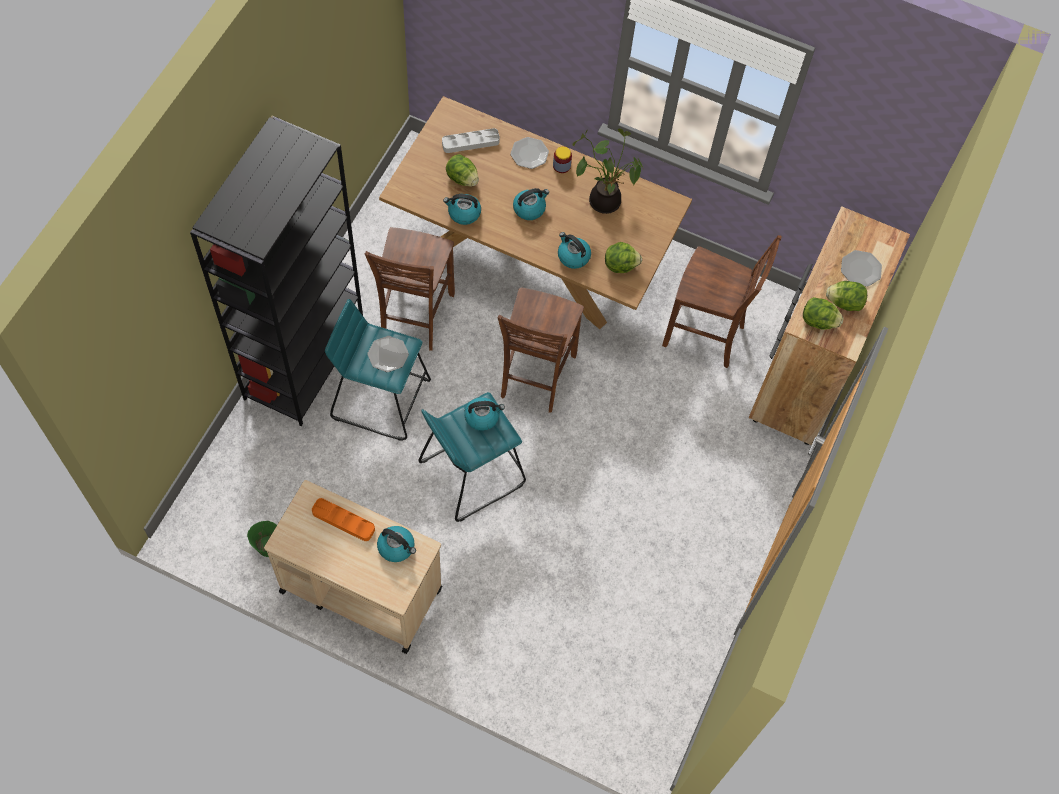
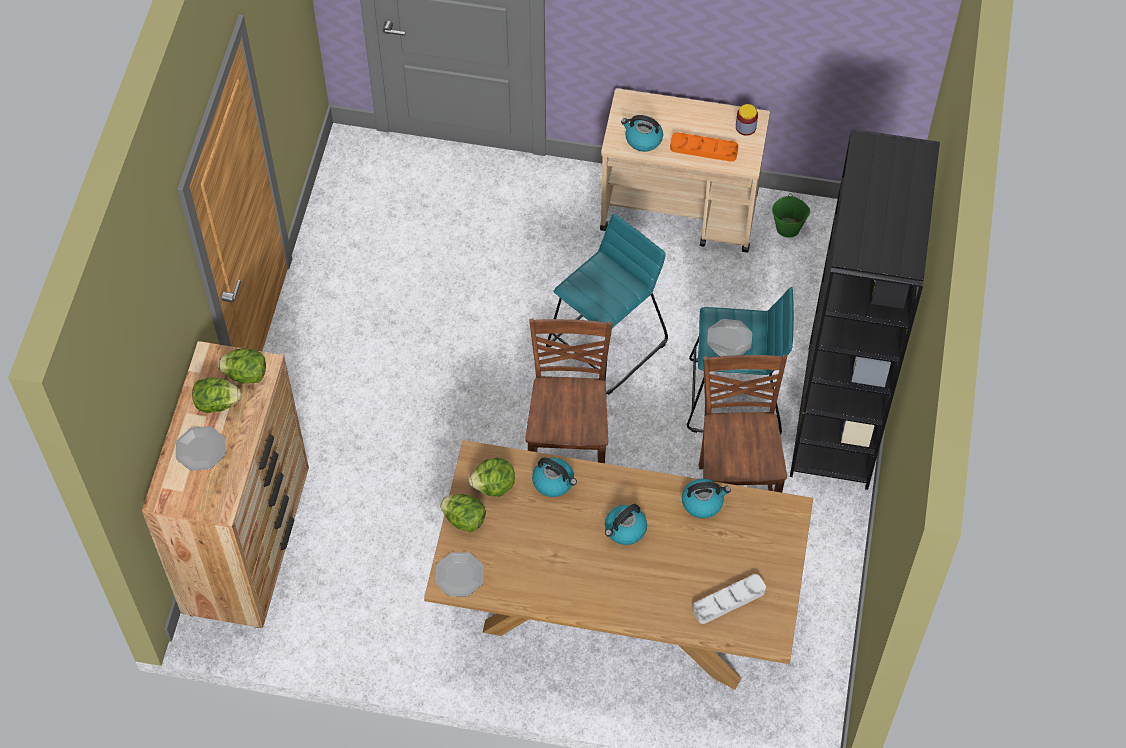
camera: 170 degrees right, 5 degrees down
(462, 178) = (721, 548): lettuce -> lettuce (464, 519)
(482, 417) = (603, 300): kettle -> none
(529, 153) = (649, 605): plate -> plate (459, 575)
(561, 166) = (602, 599): jar -> jar (745, 127)
(604, 199) = (535, 567): potted plant -> none
(705, 336) = (376, 566): brown chair -> none

